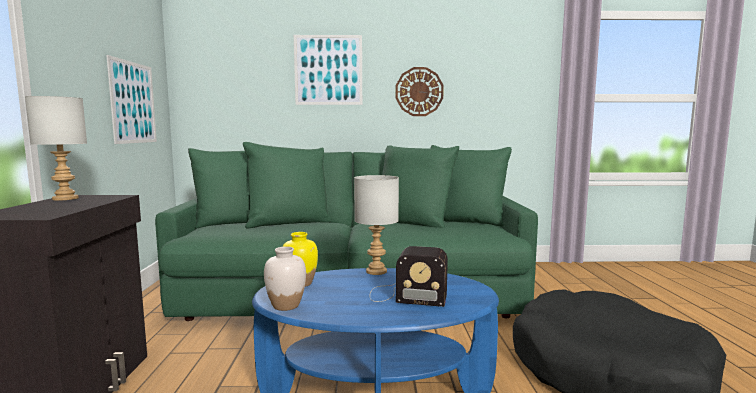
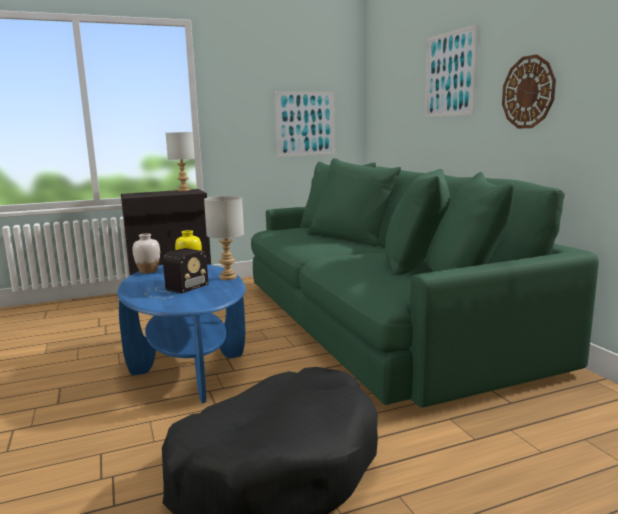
camera: 70 degrees right, 5 degrees up
(404, 295) = (174, 290): radio -> radio turned 135 degrees counterclockwise

